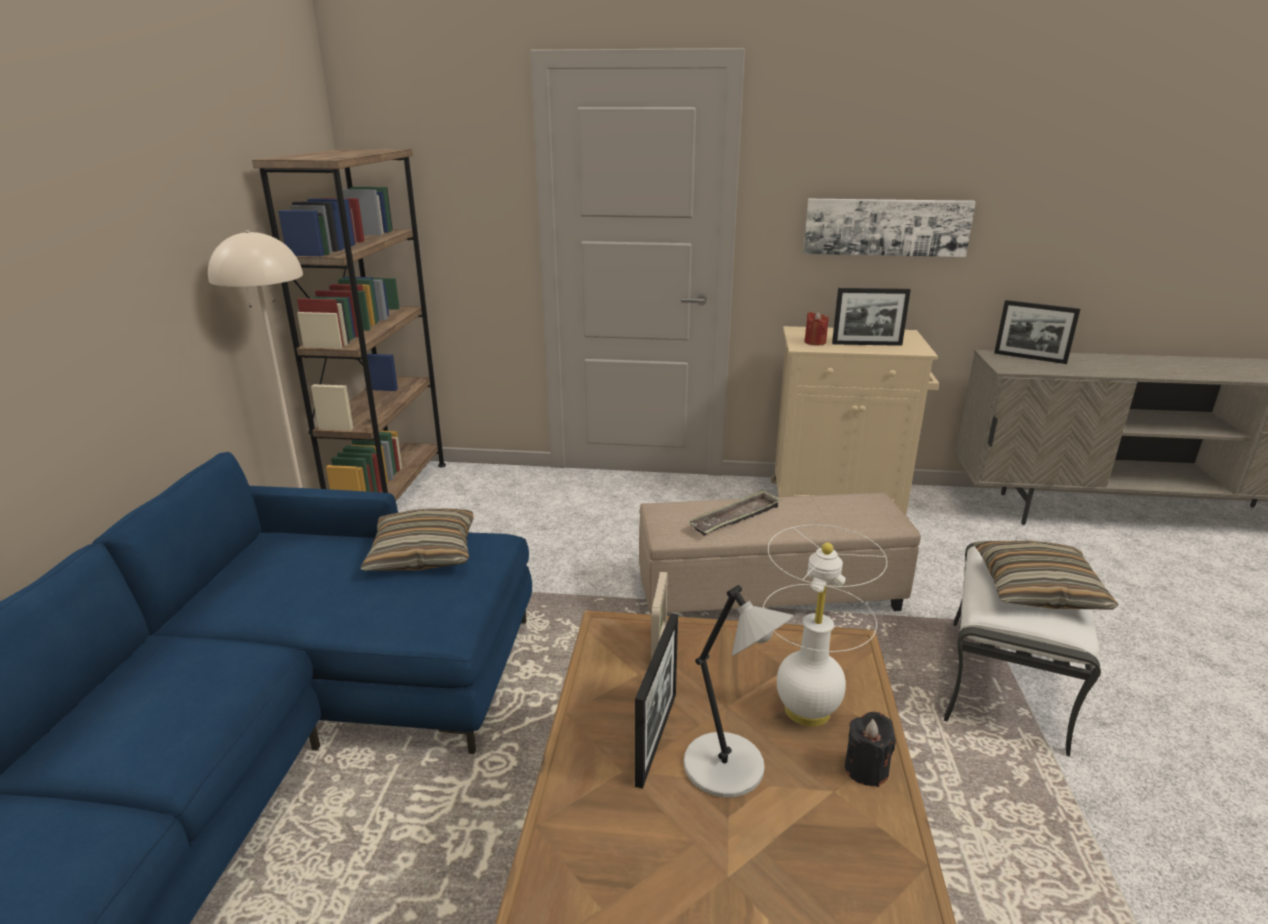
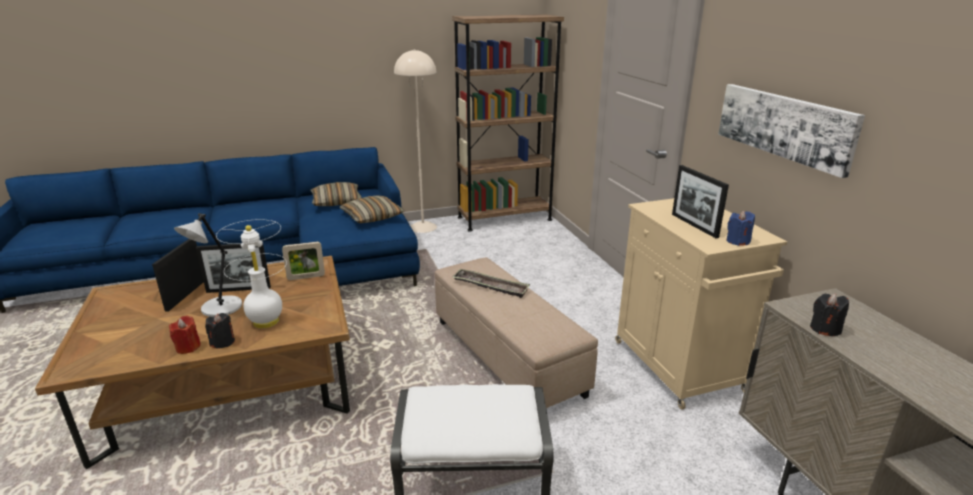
camera: 65 degrees right, 0 degrees up
(815, 342) = (666, 208): red candle -> red candle (188, 347)
(912, 341) = (737, 241): none -> blue candle
(1029, 358) = (859, 319): picture frame -> picture frame (185, 295)
(1037, 589) = (466, 412): pillow -> pillow (336, 201)
(1046, 370) = (825, 329): none -> black candle

